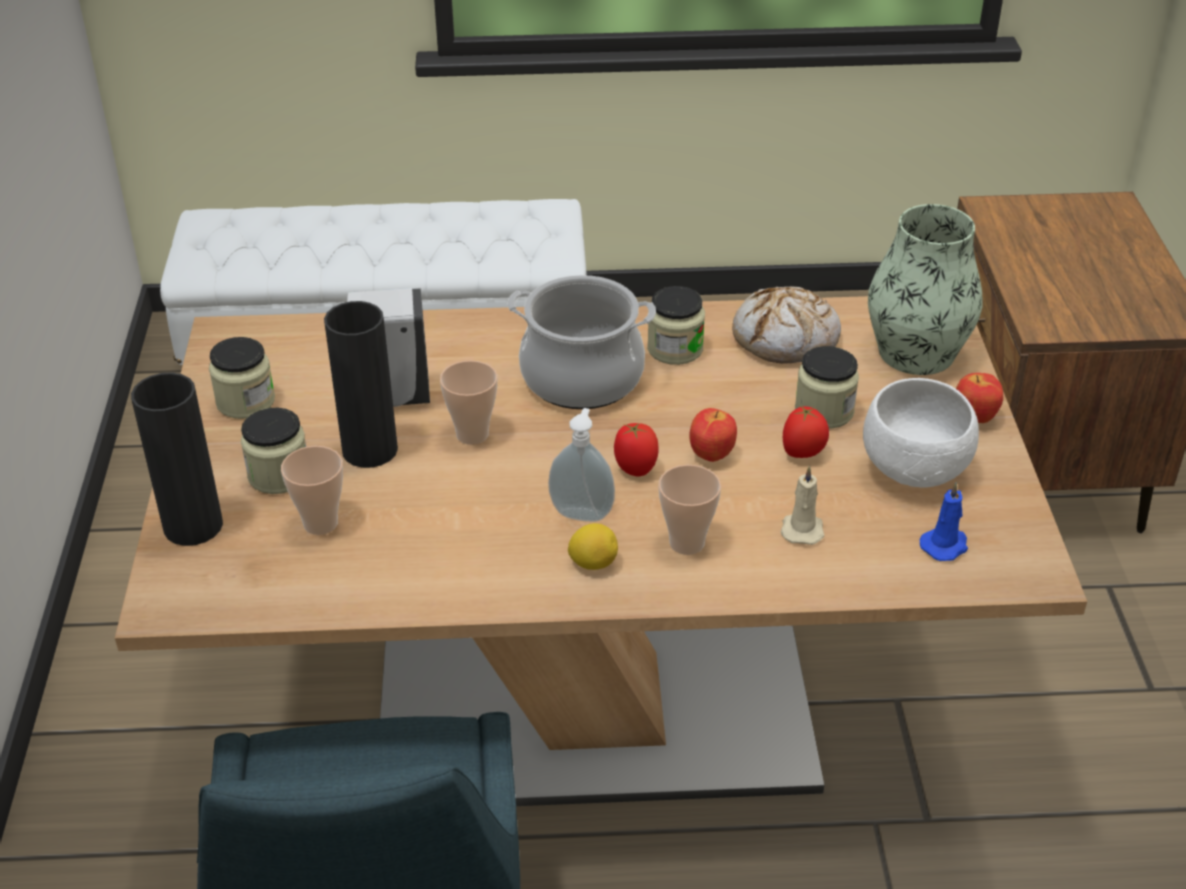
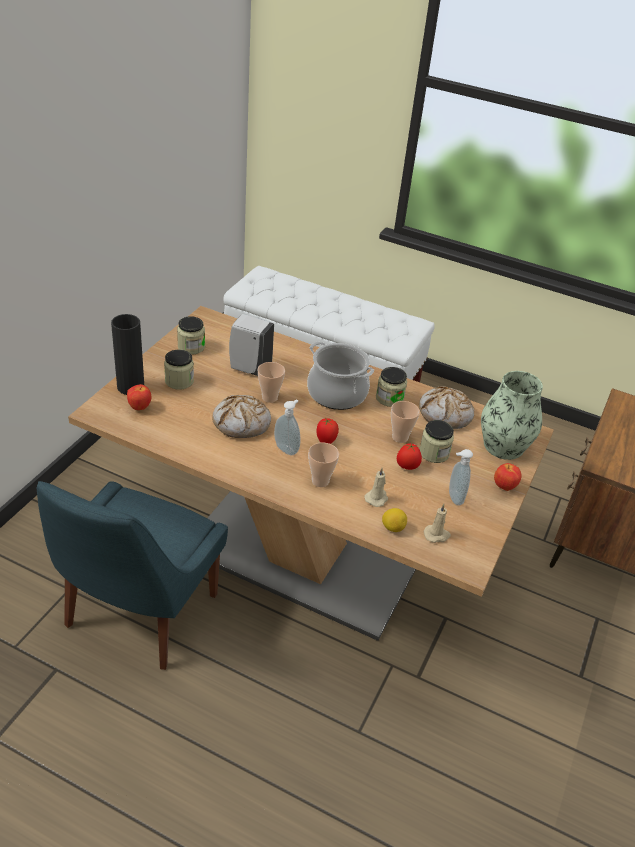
camera: 25 degrees right, 0 degrees up
(320, 523) = (179, 407): cup -> cup (400, 437)
(370, 450) = (223, 386): black vase -> none
(463, 502) = (242, 423): none -> bread
(593, 563) = (273, 471): lemon -> lemon (393, 528)
(711, 455) = (364, 449): apple -> apple (140, 407)
(917, 472) = (453, 498): white bowl -> soap dispenser
(945, 545) = (437, 535): blue candle -> beige candle

